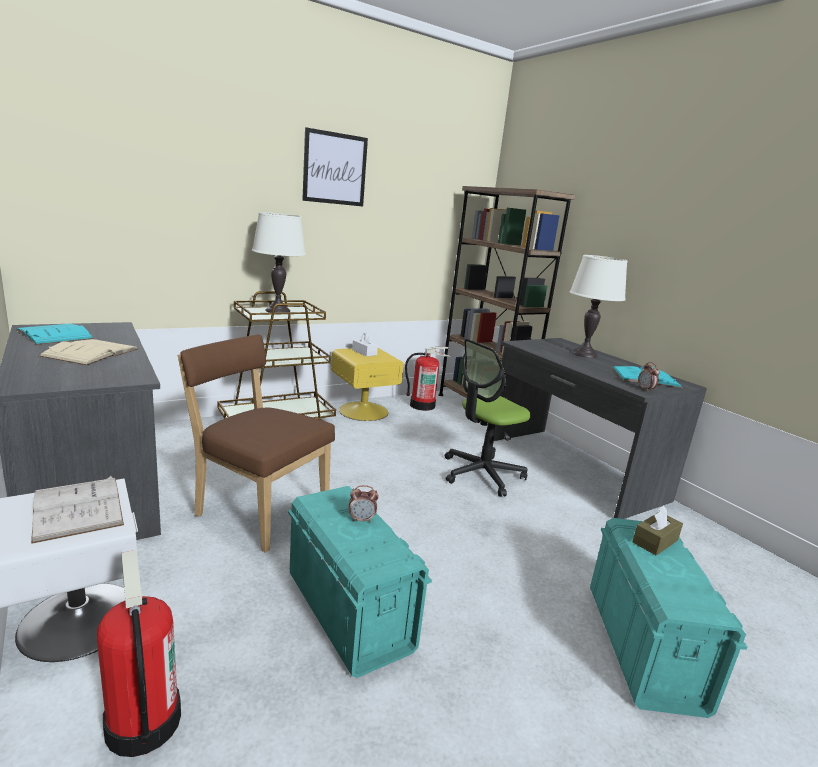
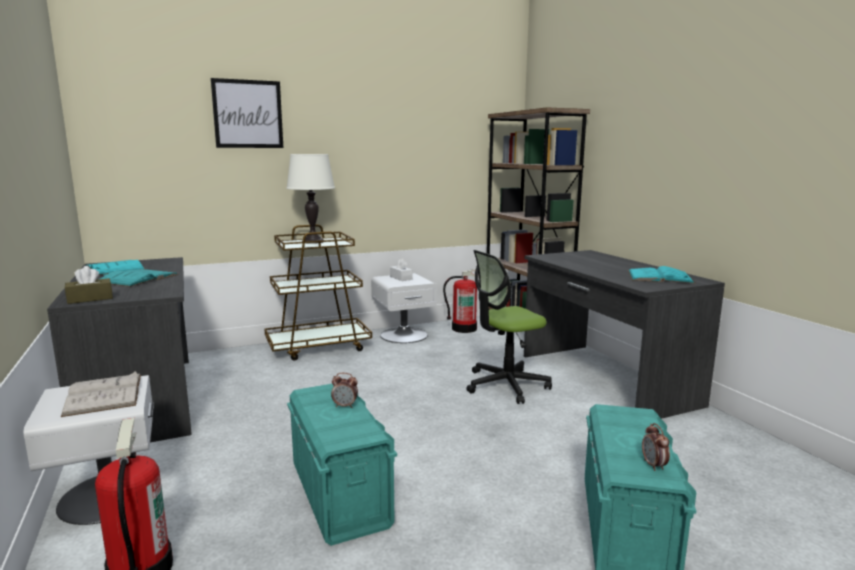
camera: 10 degrees right, 5 degrees down
(91, 352) = (138, 278): beige book -> turquoise book
(258, 510) = (281, 416): brown chair -> none
(335, 168) = (361, 110): picture -> picture (248, 114)
(363, 410) = (403, 335): yellow nightstand -> white nightstand
(584, 354) = (606, 261): white table lamp -> none
(645, 389) = (651, 286): alarm clock -> alarm clock (653, 465)
(655, 541) = (631, 422): brown tissue box -> brown tissue box (90, 299)

